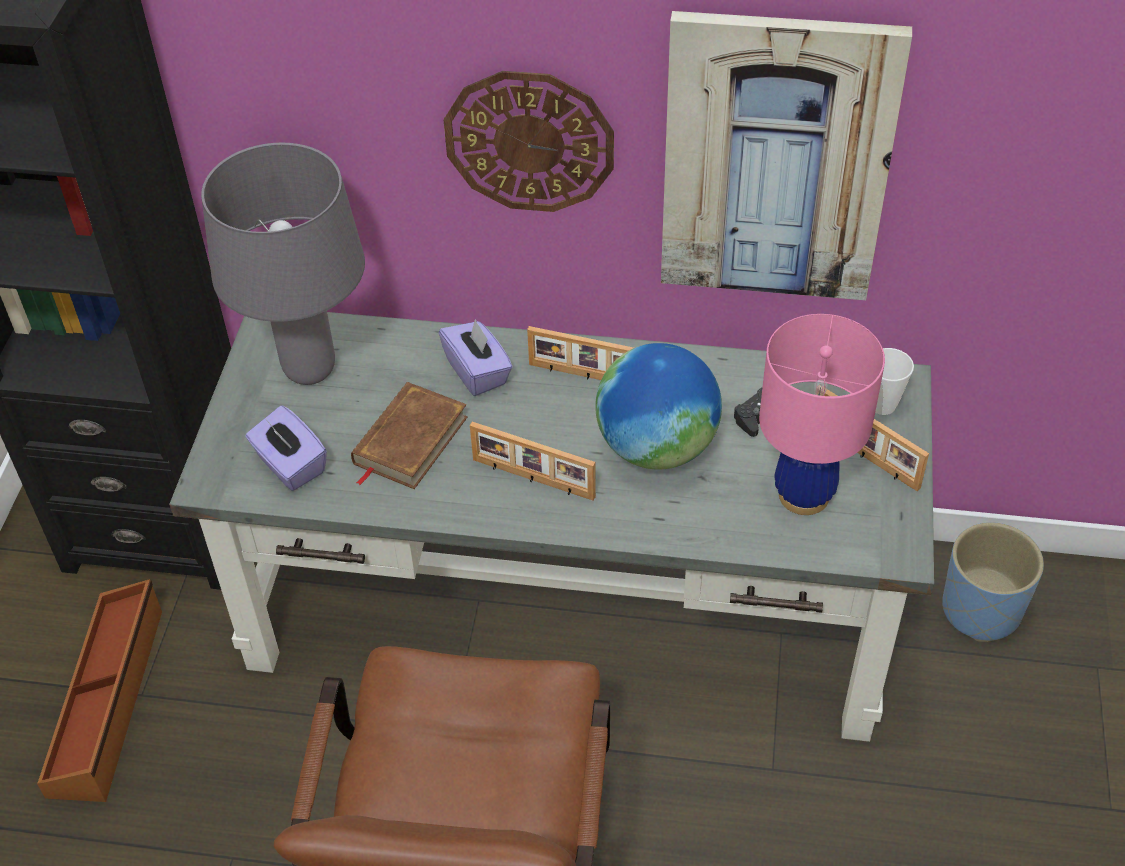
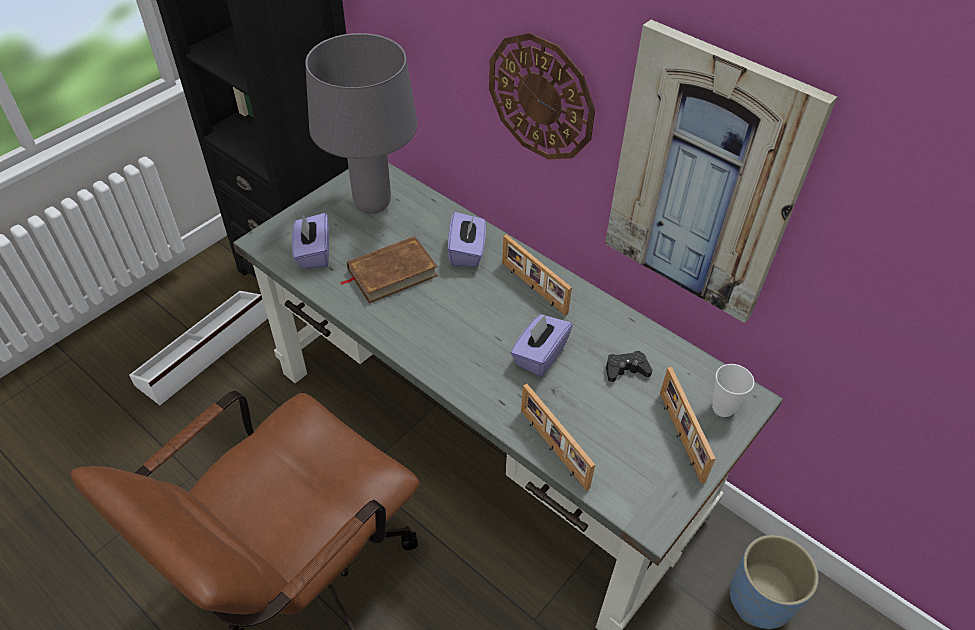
camera: 30 degrees right, 0 degrees up
(109, 701) = (205, 352): brown storage box -> white storage box
(532, 479) = (443, 334): picture frame -> picture frame (552, 449)
(657, 448) = (539, 355): globe -> purple tissue box
(803, 495) = (614, 440): pink table lamp -> none

